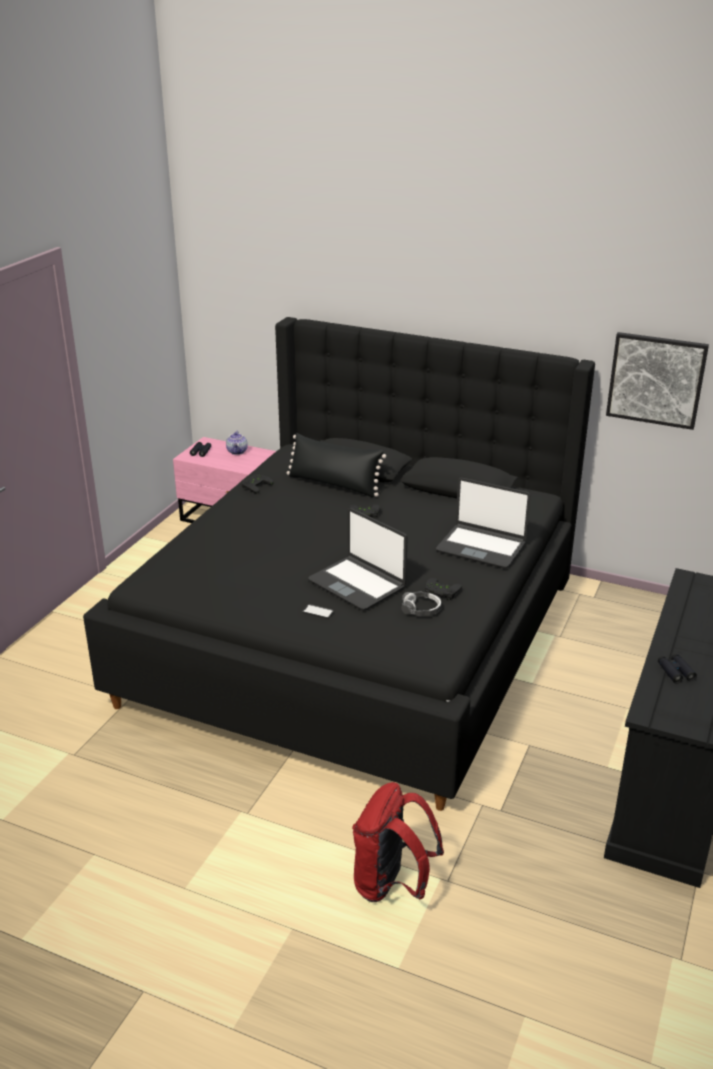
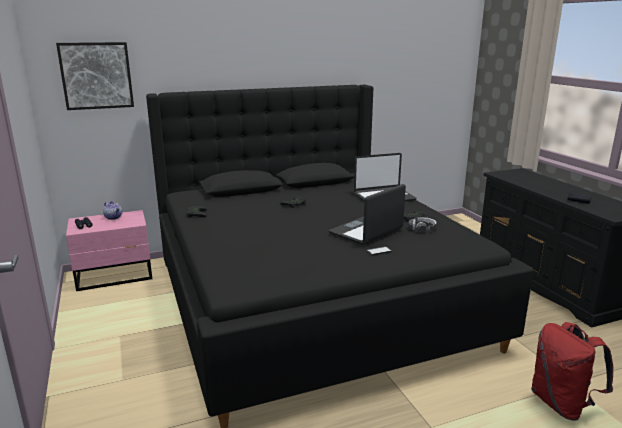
camera: 45 degrees left, 10 degrees down
(334, 484) = (245, 199): black pillow -> none
(357, 584) = (366, 231): laptop -> laptop turned 135 degrees clockwise
(656, 380) = (393, 91): picture -> picture (96, 75)

